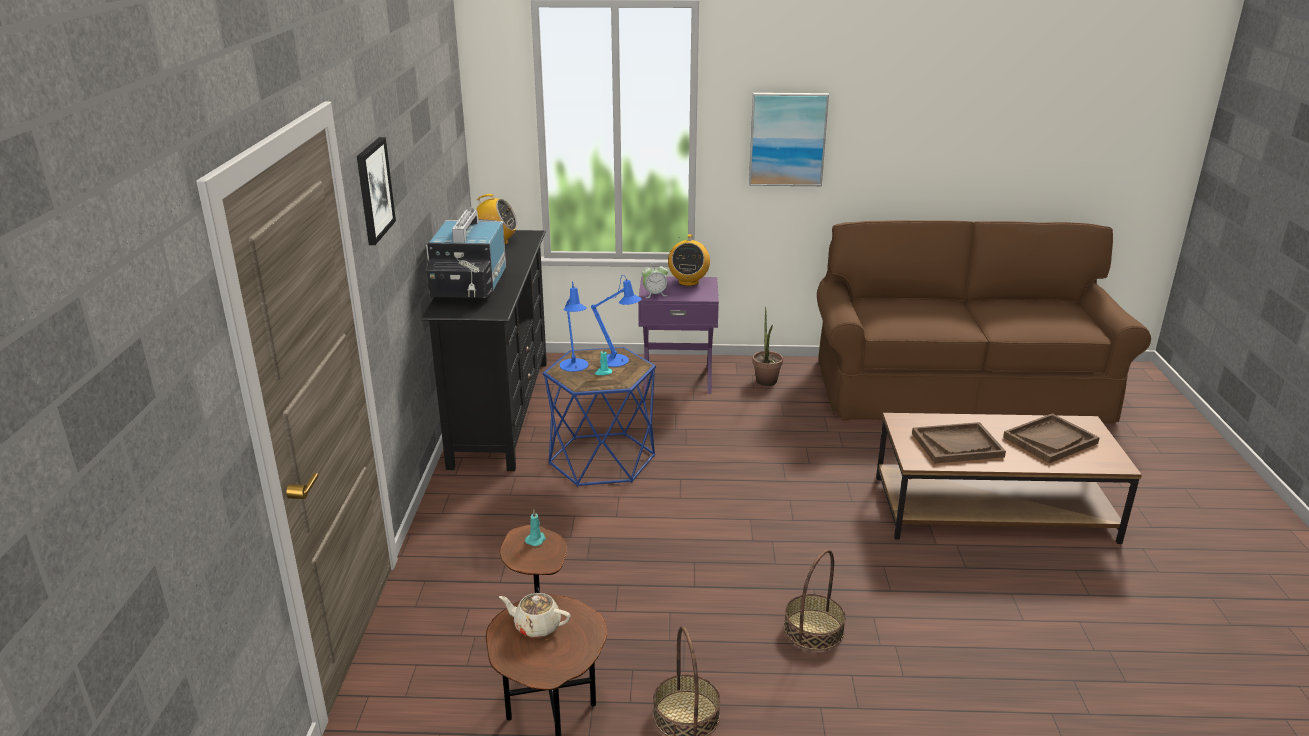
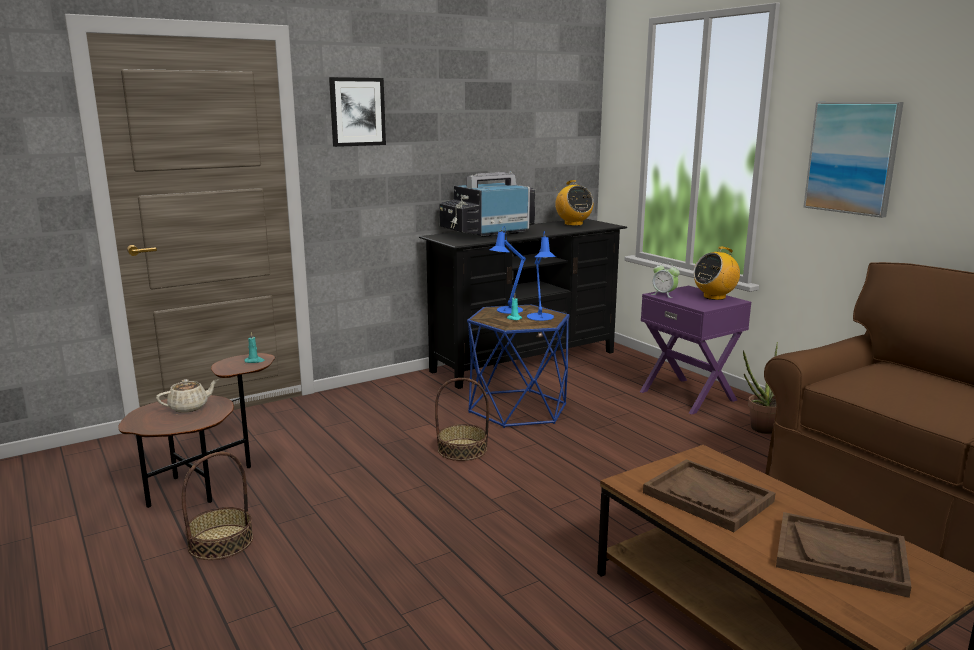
camera: 55 degrees right, 10 degrees down
(536, 626) = (189, 407): beige teapot -> beige teapot turned 75 degrees clockwise
(813, 629) = (389, 568): basket -> basket (462, 449)

